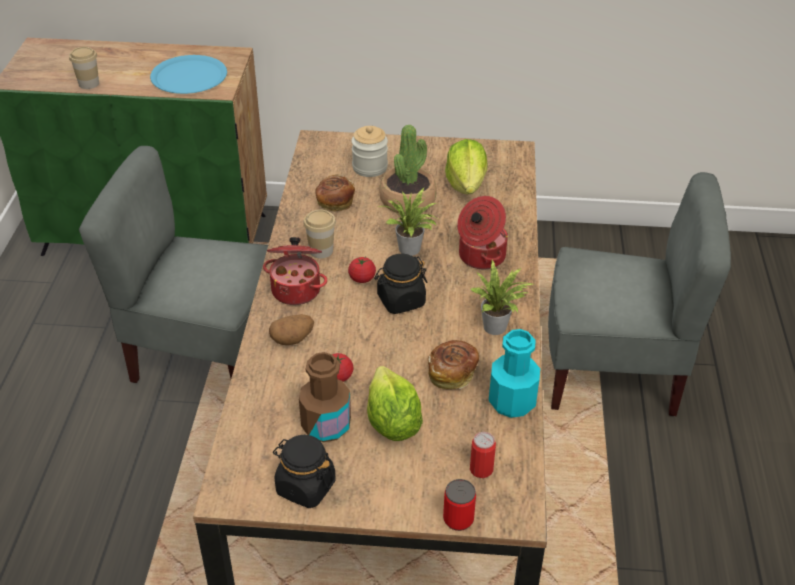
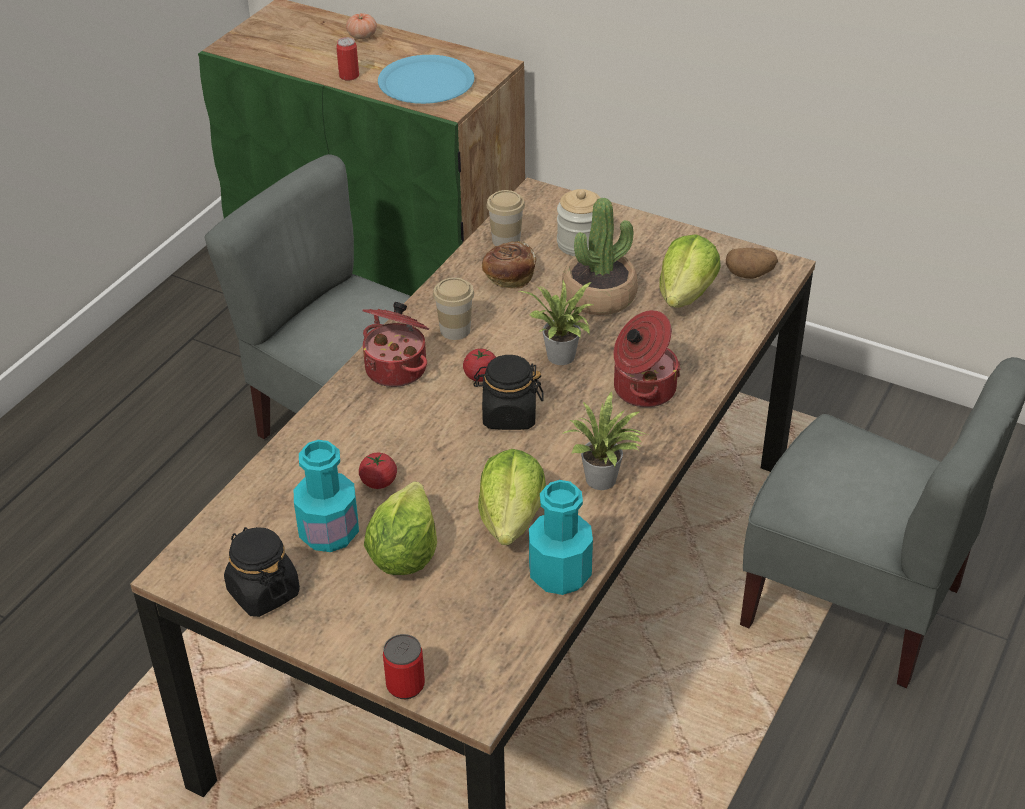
camera: 25 degrees right, 0 degrees up
(89, 84) = (309, 67): cup -> cup (506, 240)
(116, 53) = (362, 36): none -> tomato
(292, 339) = (356, 424): potato -> potato (749, 275)
(326, 425) = (329, 533): brown bottle -> turquoise bottle
(452, 373) = (512, 518): bread -> lettuce
(481, 469) = (470, 639): can -> can (349, 76)

